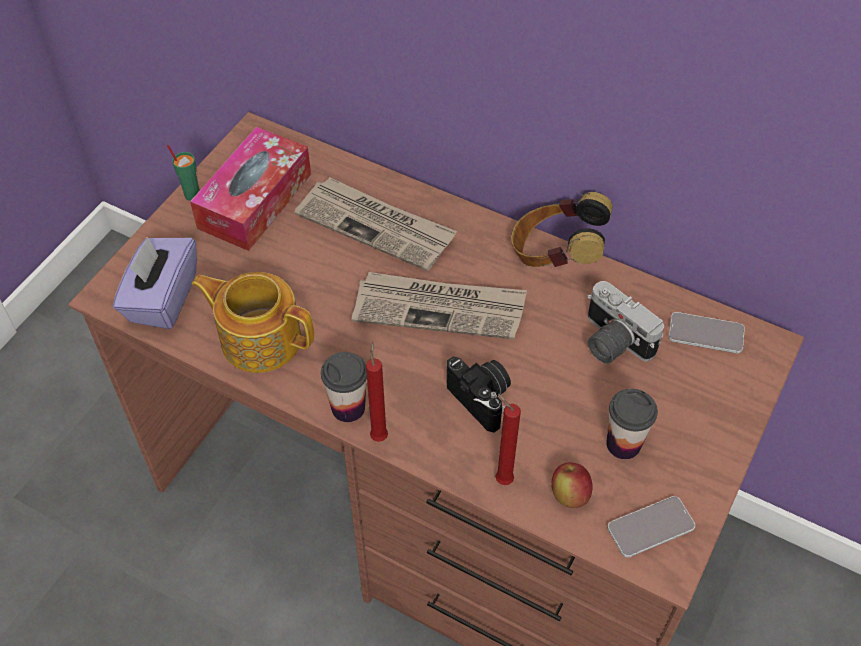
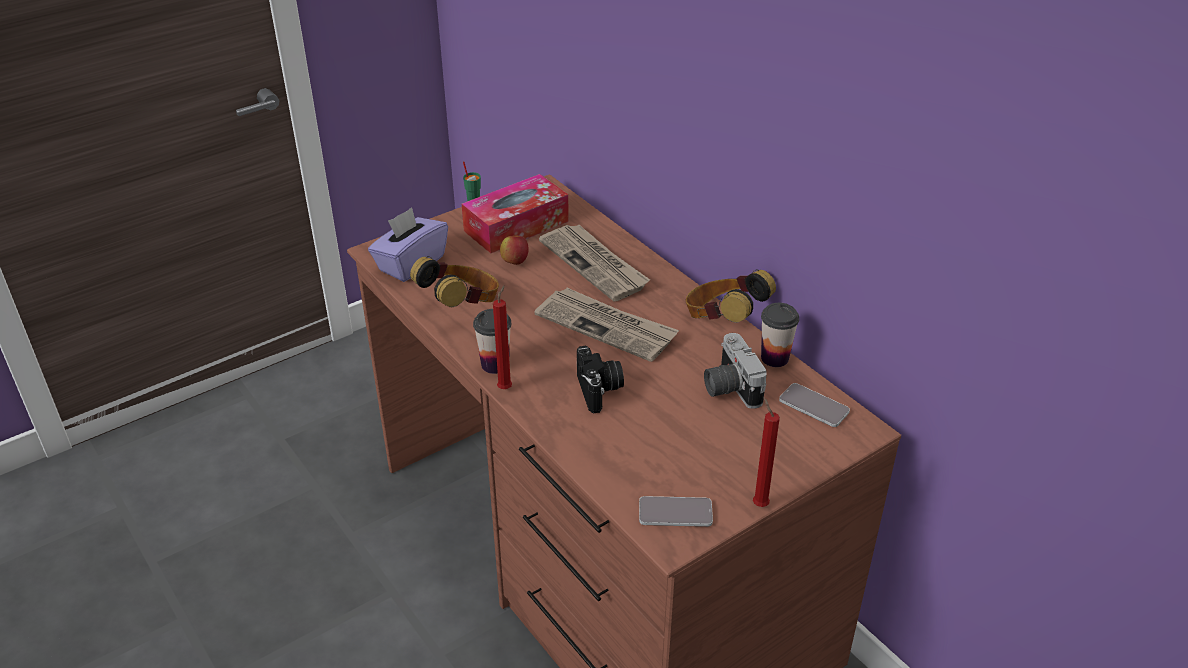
camera: 25 degrees right, 15 degrees down
(260, 338) = (461, 305): teapot -> headphones
(501, 479) = (578, 443): red candle -> red candle (758, 503)
(569, 495) = (624, 470): apple -> apple (515, 262)
(623, 444) = (691, 453): cup -> cup (774, 358)

